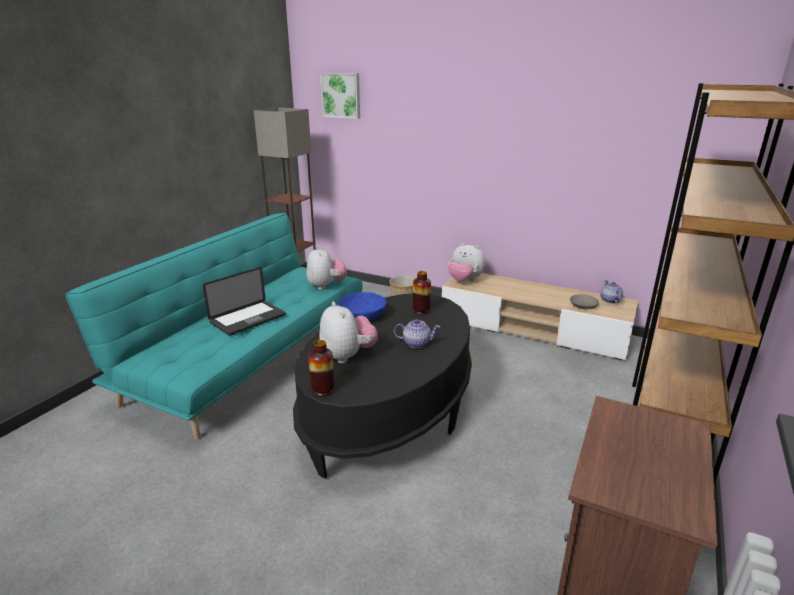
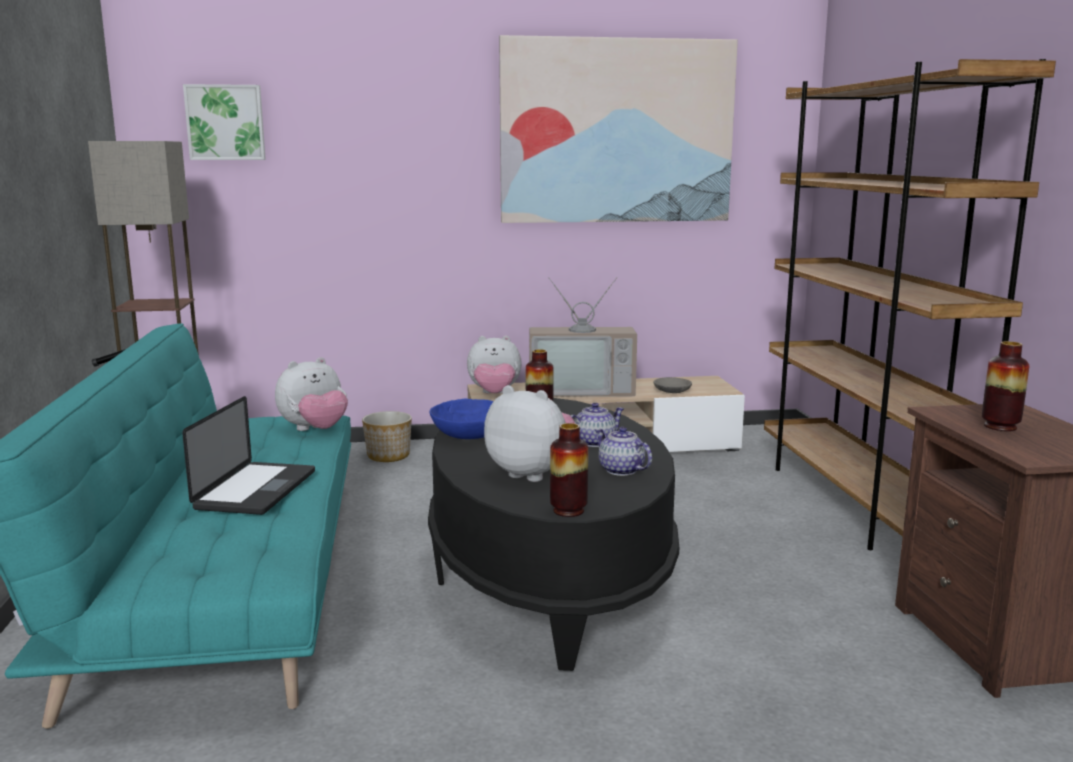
camera: 35 degrees left, 10 degrees down
(326, 286) = (315, 430): plush toy -> plush toy turned 105 degrees clockwise
(522, 290) = (581, 390): none -> television
(581, 109) = (617, 131): none -> picture
(610, 300) = (691, 381): teapot -> teapot (621, 470)
(633, 444) = (1000, 426): none -> vase

